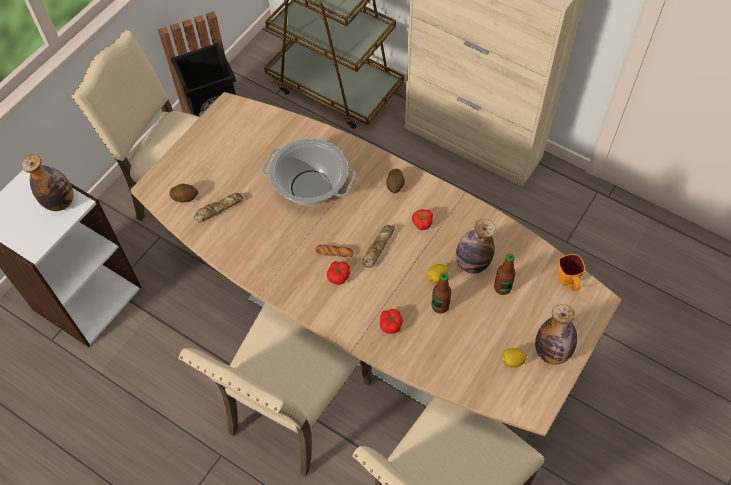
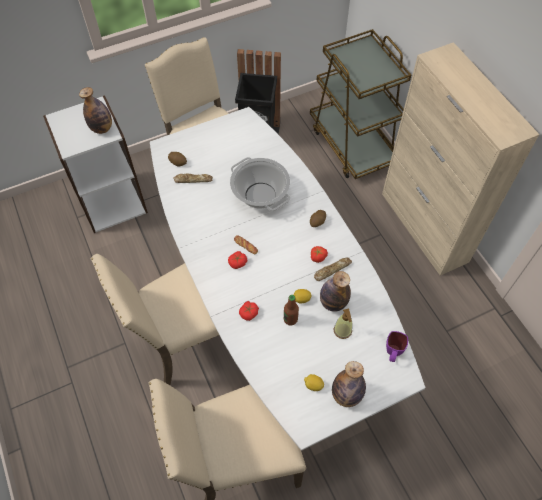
camera: 30 degrees right, 0 degrees up
(367, 320) = (271, 309): brown dining table -> white dining table
(377, 247) = (276, 257): bread -> bread (332, 270)
(502, 287) = (342, 330): bottle -> soap dispenser
(568, 283) = (392, 354): orange mug -> purple mug

